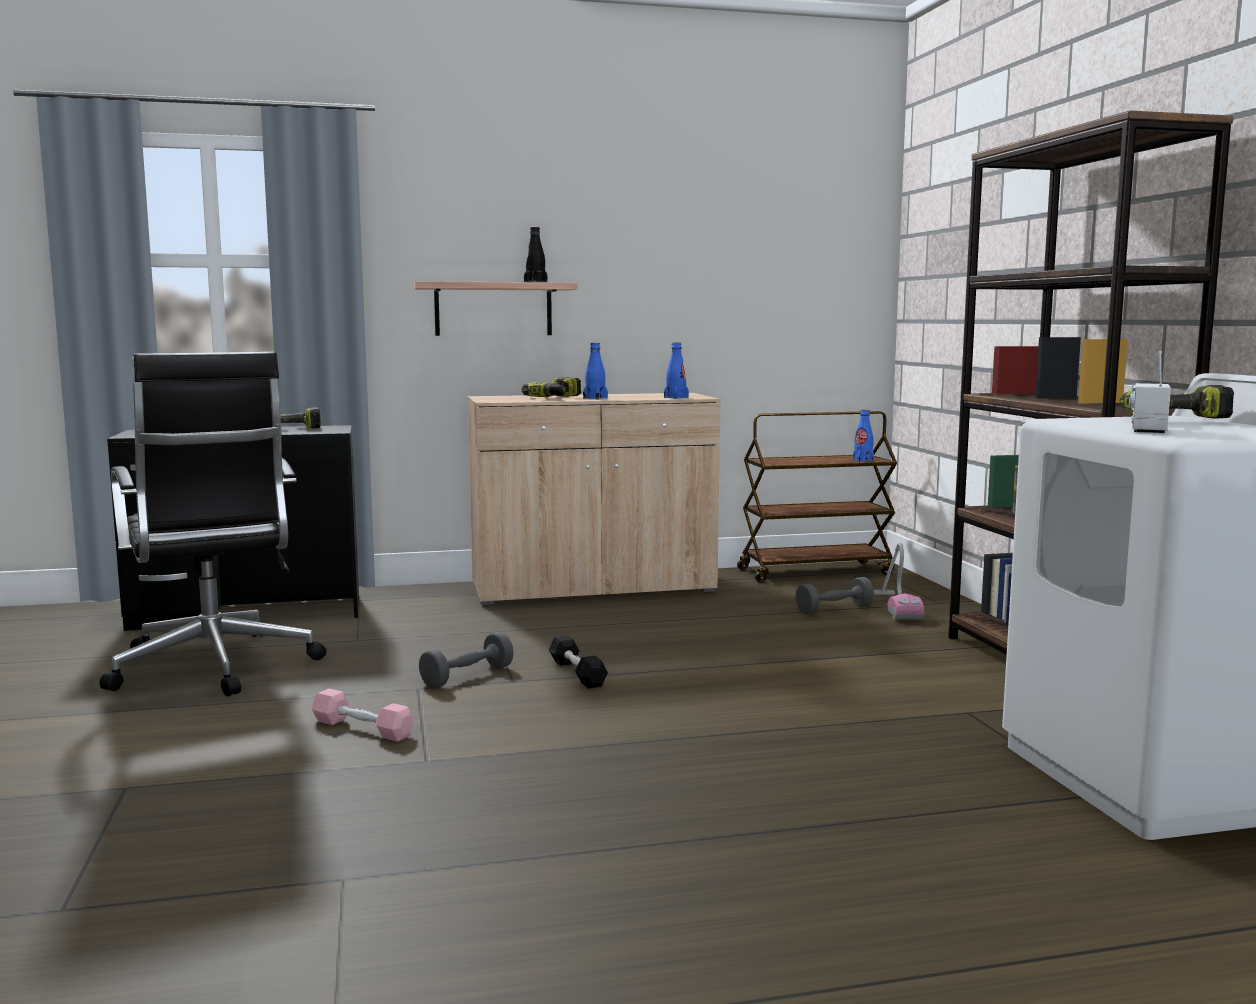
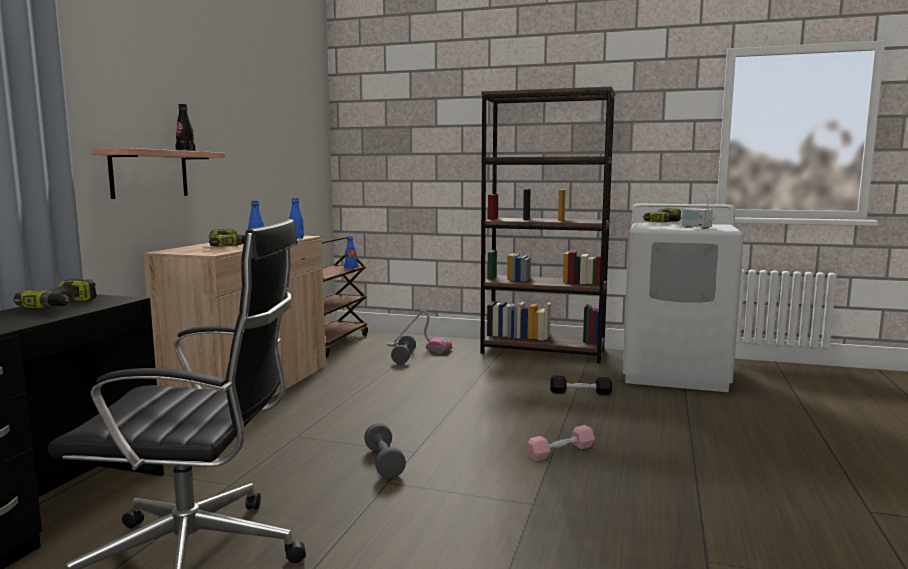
camera: 60 degrees left, 0 degrees up
(362, 728) = (450, 515): pink dumbbell -> pink dumbbell (560, 452)
(577, 673) = (423, 432): black dumbbell -> black dumbbell (580, 392)

